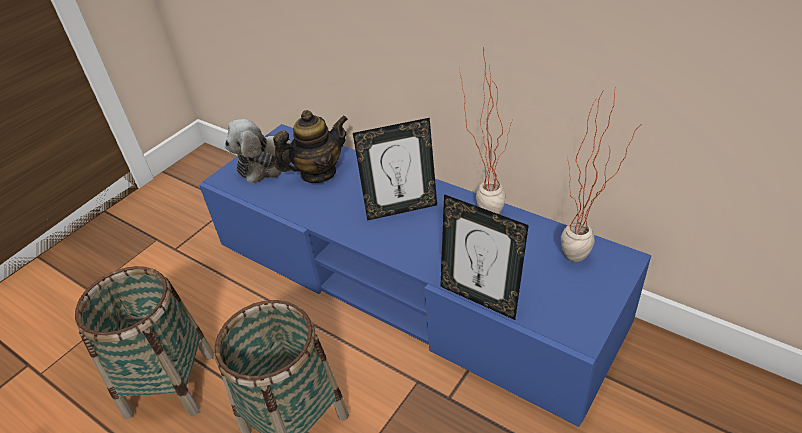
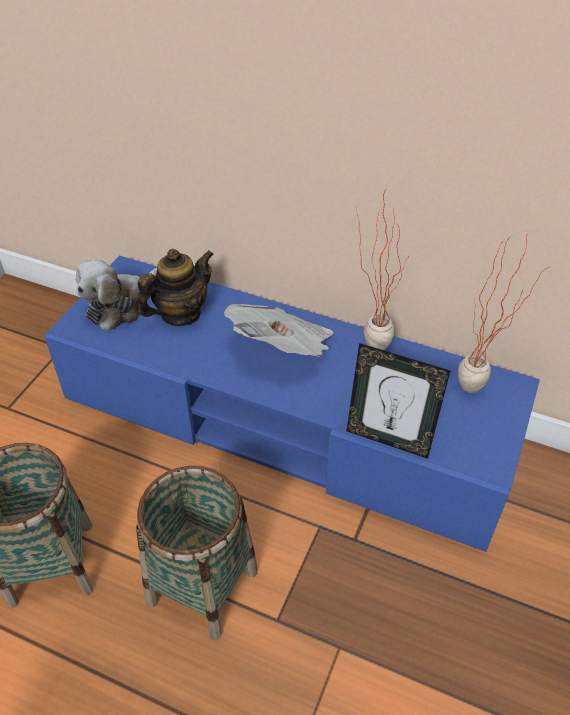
camera: 15 degrees left, 5 degrees up
(401, 209) = (283, 349): picture frame -> newspaper

